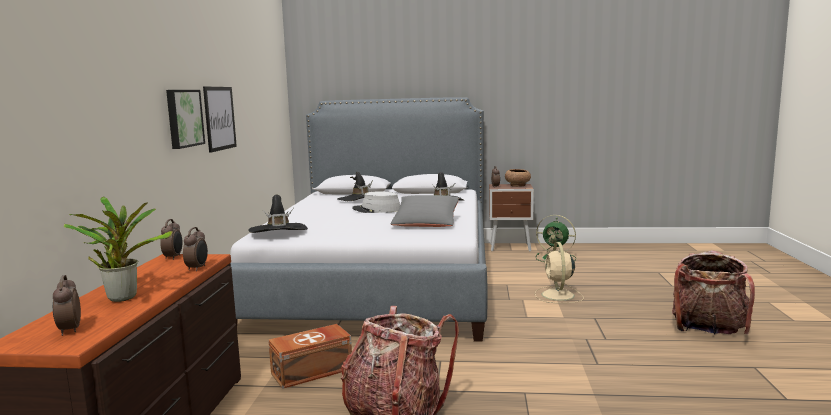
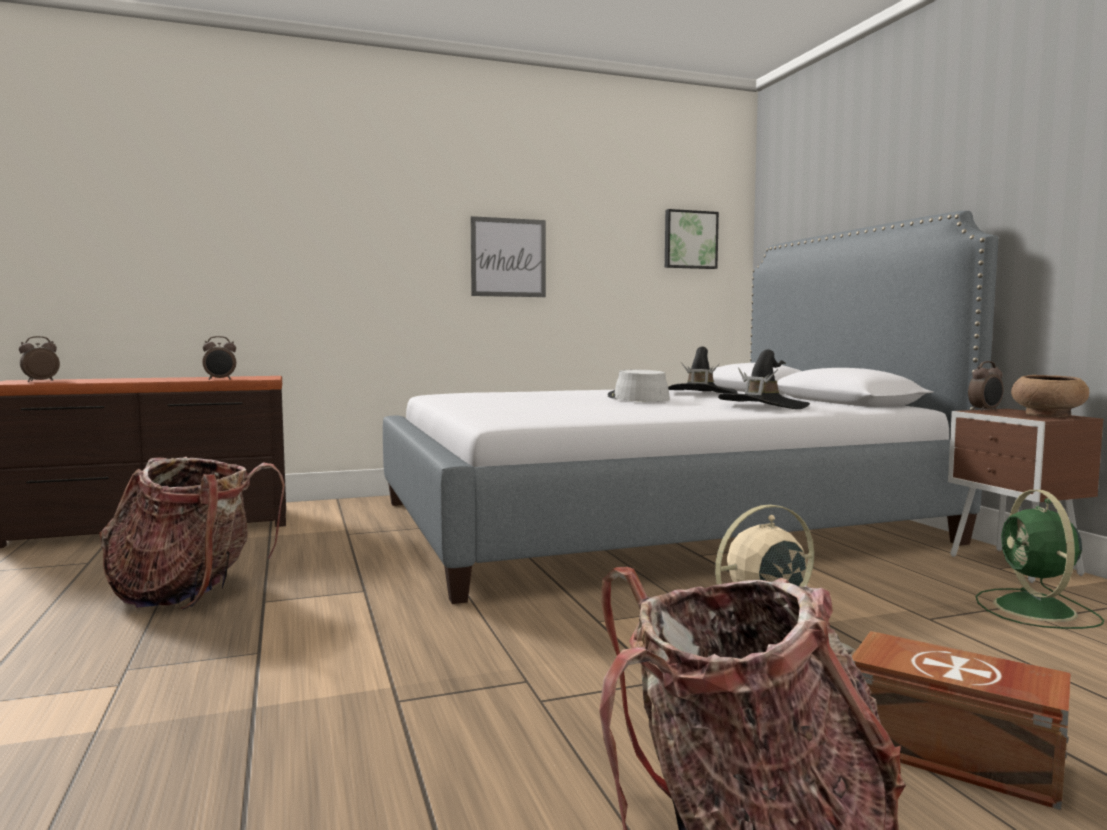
camera: 65 degrees right, 5 degrees down
(122, 296) = (129, 379): potted plant -> none
(174, 257) = (264, 376): alarm clock -> none
(183, 118) = (415, 250): picture -> picture (690, 240)
(278, 231) = (456, 392): black hat -> none
(313, 371) = (310, 544): brown storage box -> brown storage box (955, 756)
(426, 222) = (585, 411): grey pillow -> none

